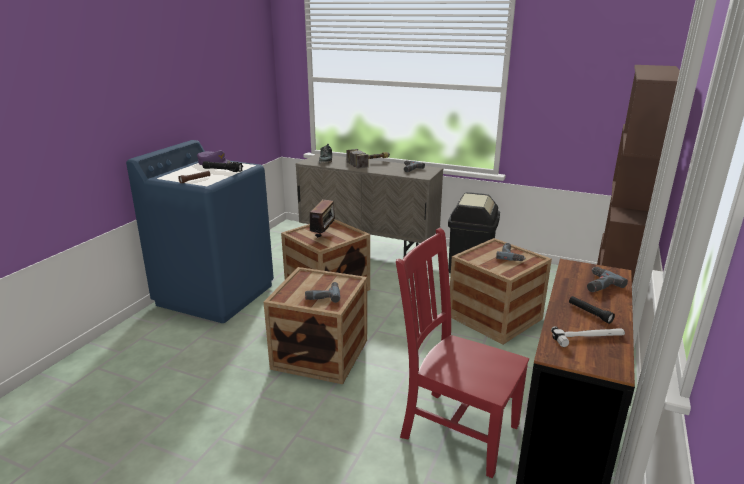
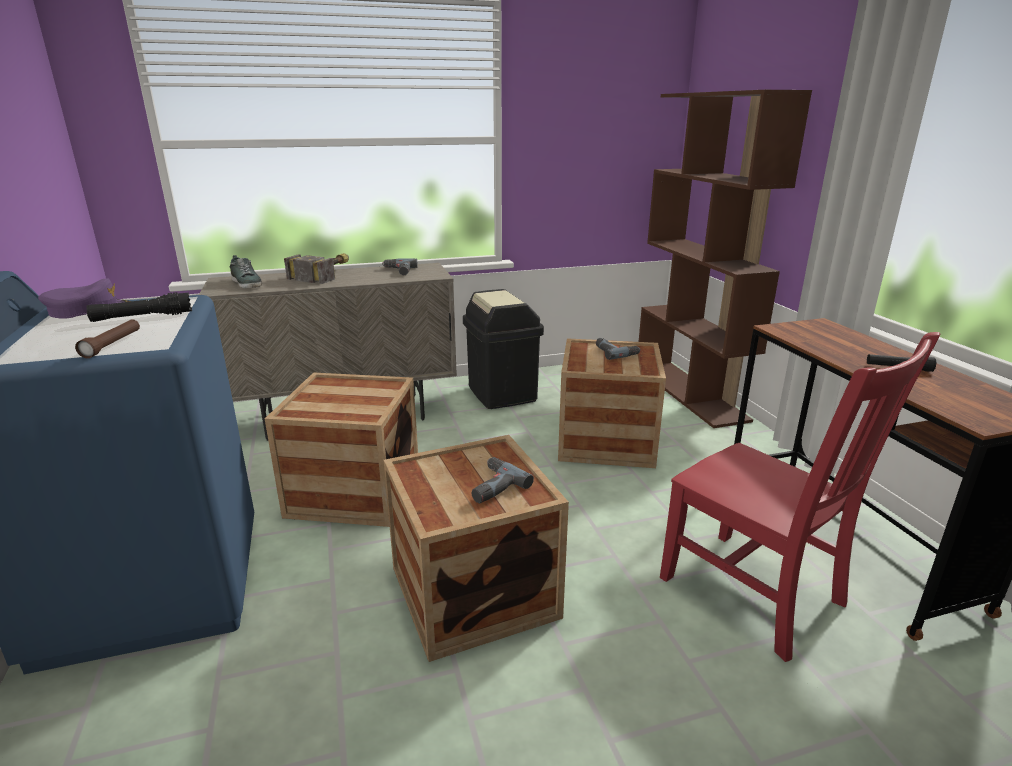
camera: 40 degrees left, 0 degrees up
(323, 235) = (343, 400): radio -> none
(456, 429) = (756, 594): red chair -> red chair turned 120 degrees counterclockwise
(588, 338) = (954, 392): hammer -> none
(597, 284) = (836, 339): power drill -> none

